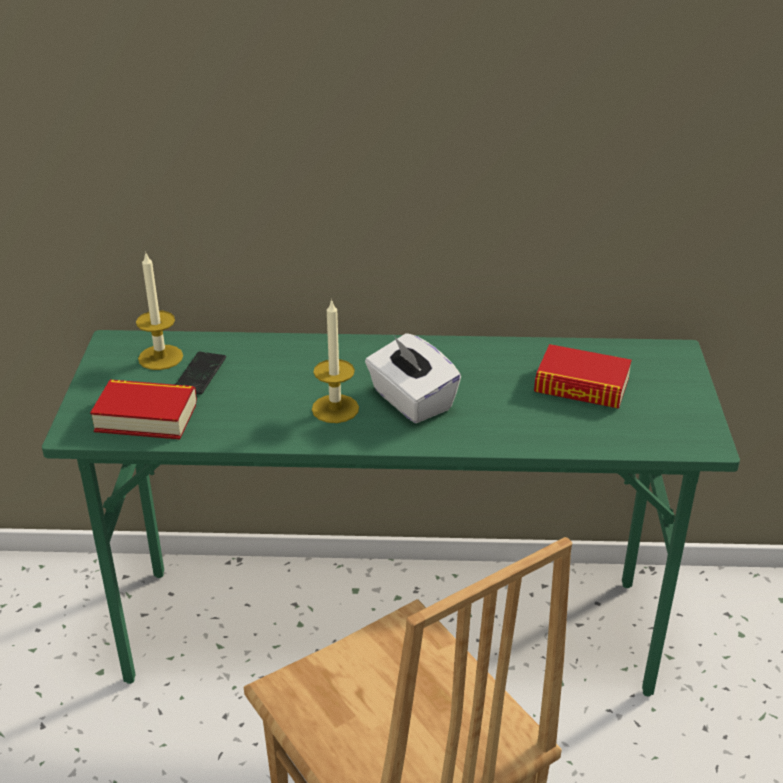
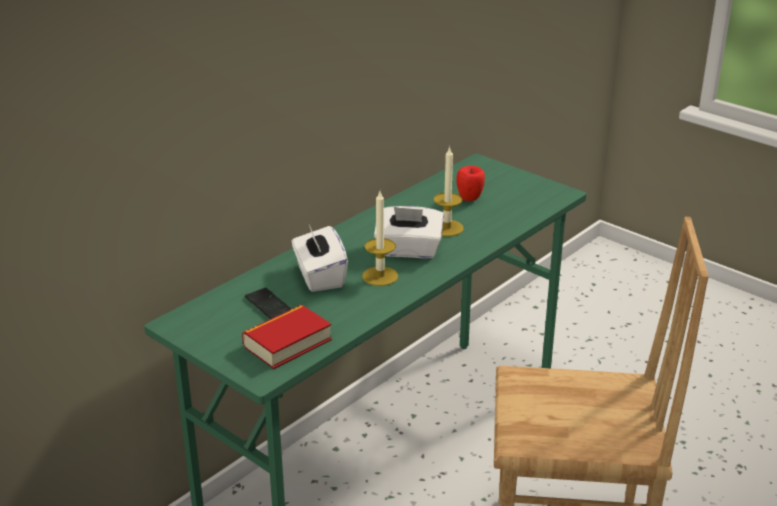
camera: 50 degrees left, 5 degrees down
(160, 357) = (224, 312): candle -> candle (446, 228)
(288, 374) = (319, 276): none -> white tissue box
(581, 386) = (469, 199): book -> apple

